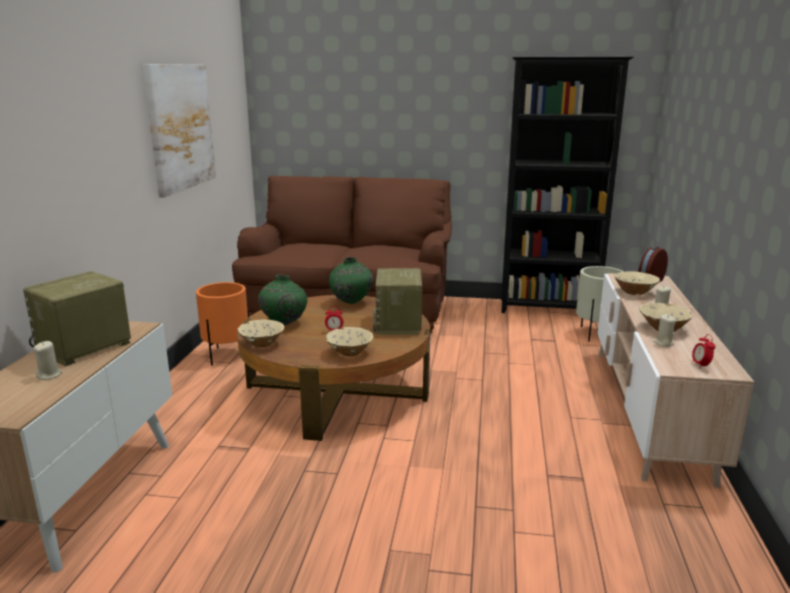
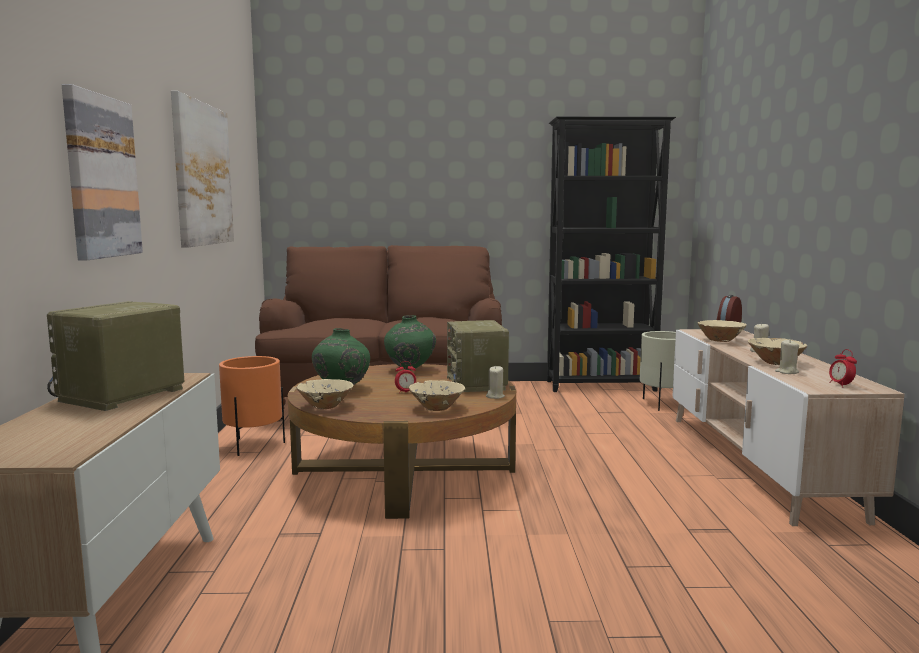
camera: 10 degrees left, 10 degrees down
(49, 375) = (88, 419): beige candle -> beige candle (495, 396)
(72, 162) = (101, 177): none -> picture

